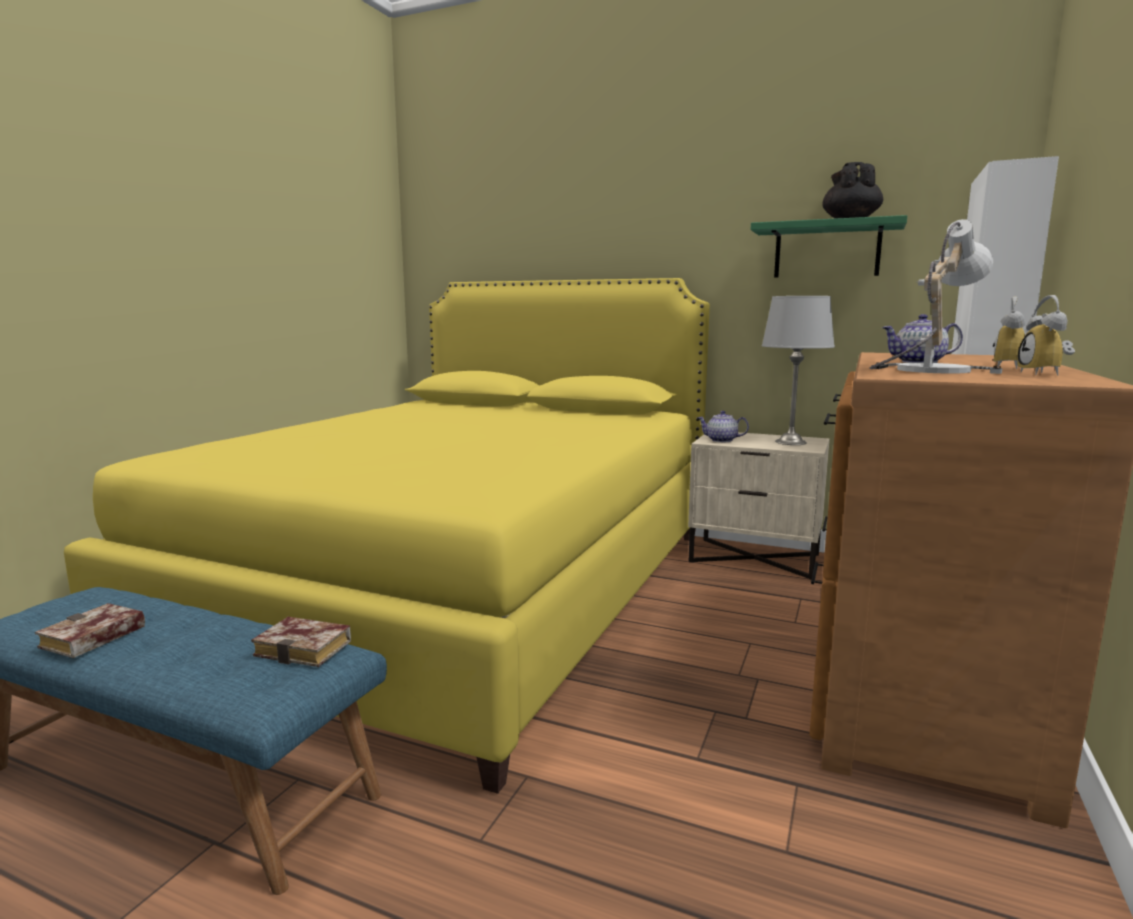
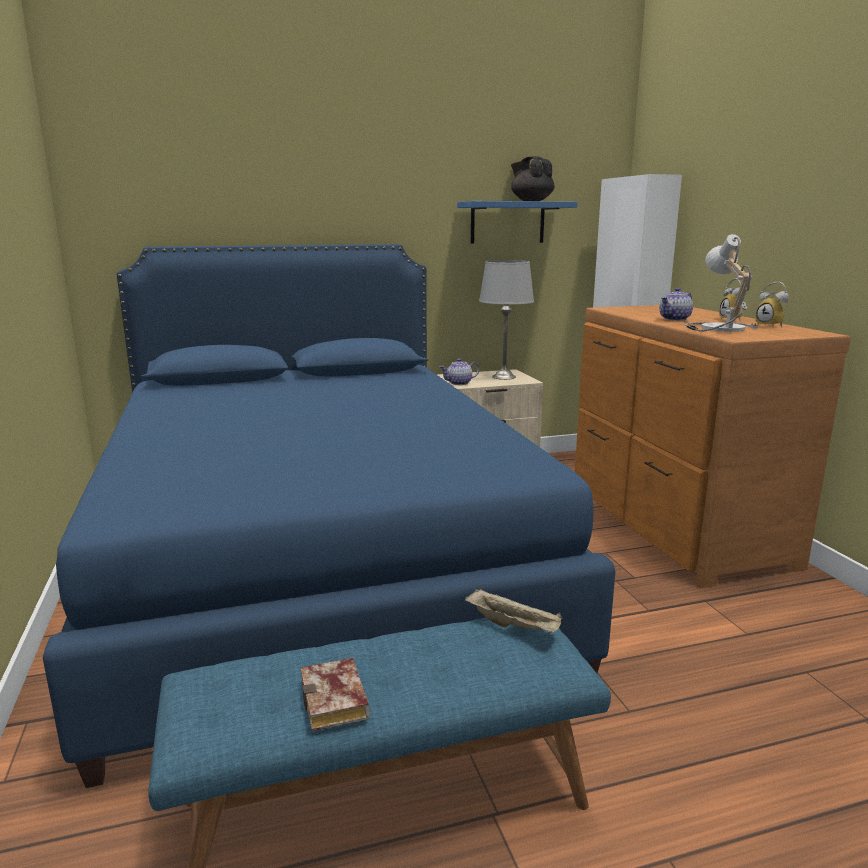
camera: 40 degrees left, 5 degrees up
(308, 648) = (514, 626): book -> beige tray
(461, 589) = (317, 566): yellow bed -> blue bed
(827, 251) = (507, 222): green shelf -> blue shelf

